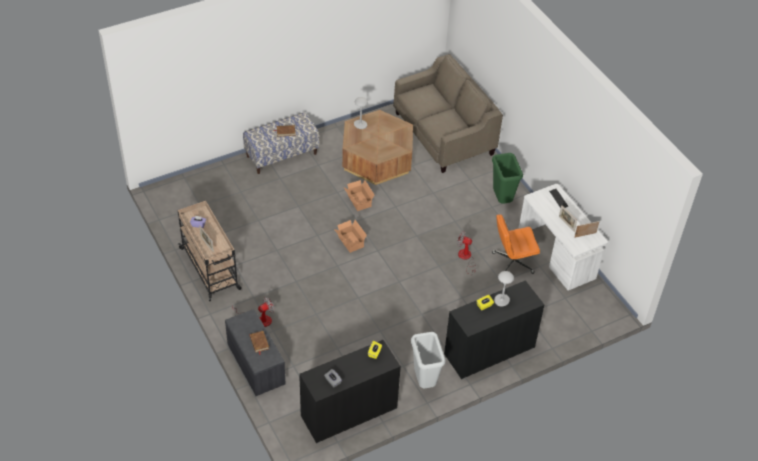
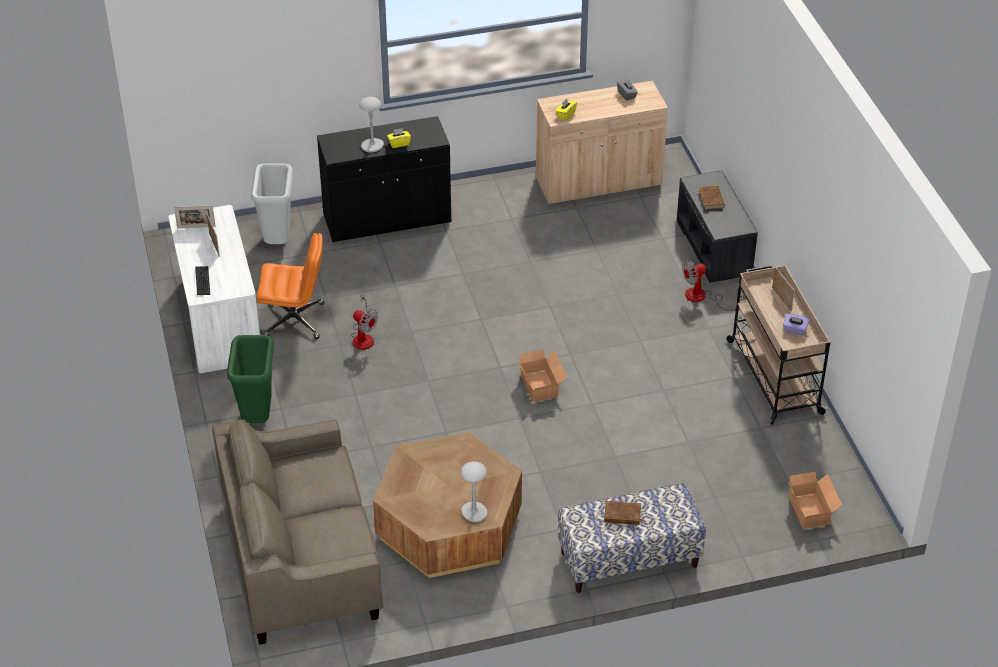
camera: 165 degrees left, 5 degrees down
(348, 412) = (598, 182): black cabinet -> beige cabinet
(358, 202) = (507, 449): cardboard box -> cardboard box (810, 510)
(425, 382) = (488, 199): grey trash can -> grey trash can (277, 241)

